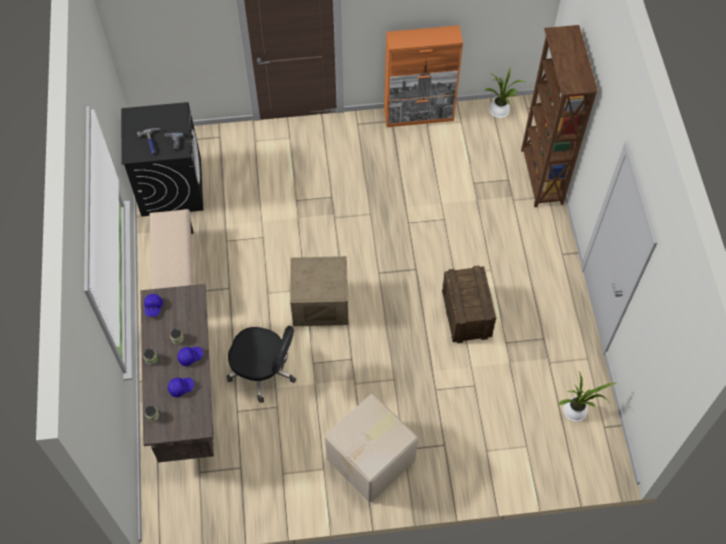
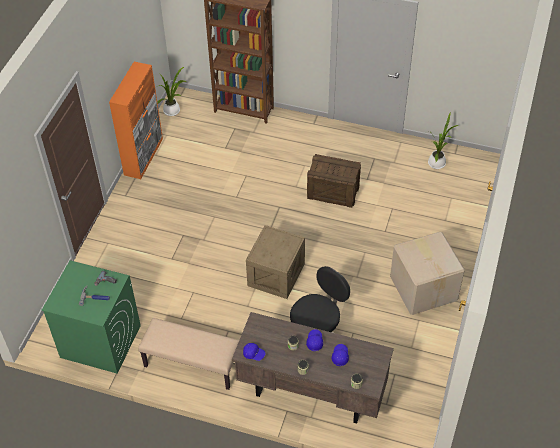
camera: 65 degrees left, 10 degrees down
(171, 186) = (100, 341): black washing machine -> green washing machine

